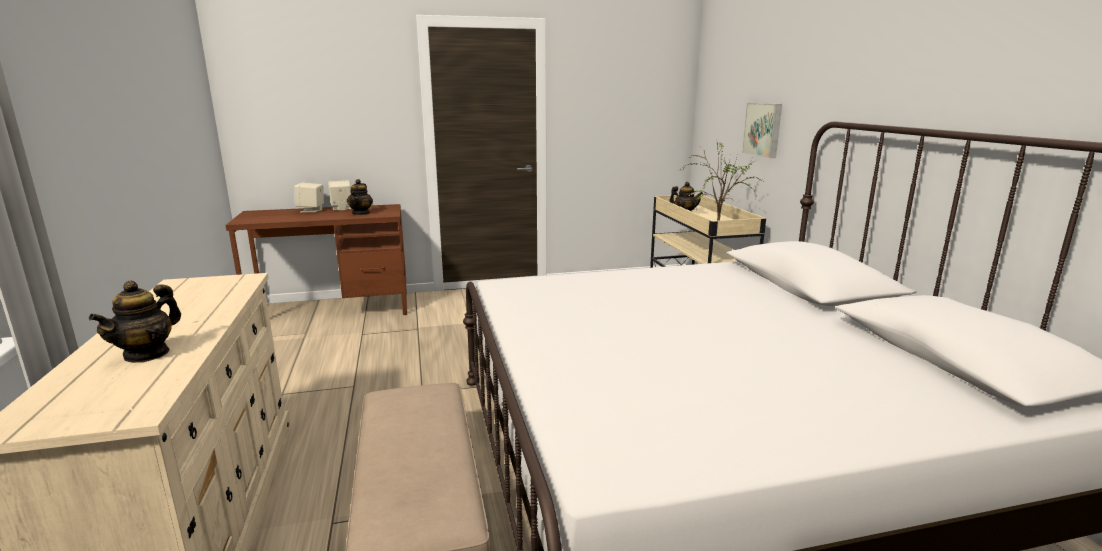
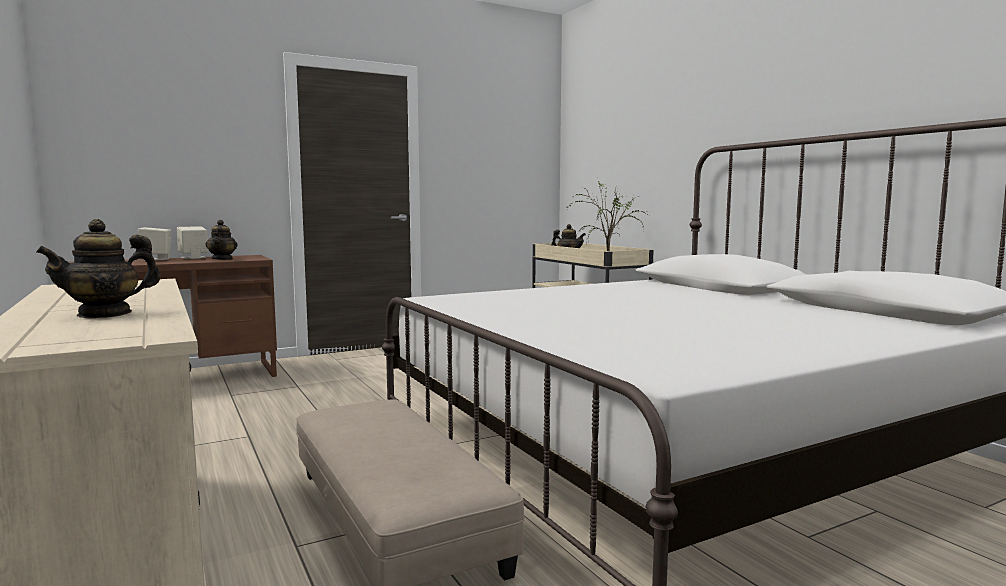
camera: 15 degrees left, 10 degrees down
(147, 354) = (105, 314): teapot -> teapot turned 45 degrees clockwise
(763, 129) = (639, 169): picture -> none

